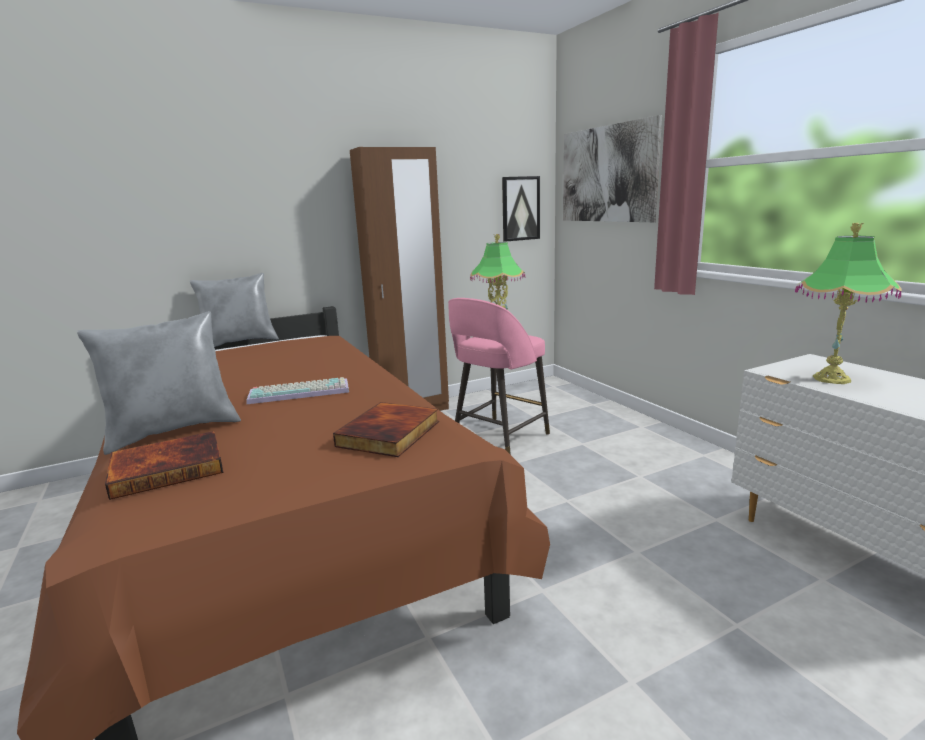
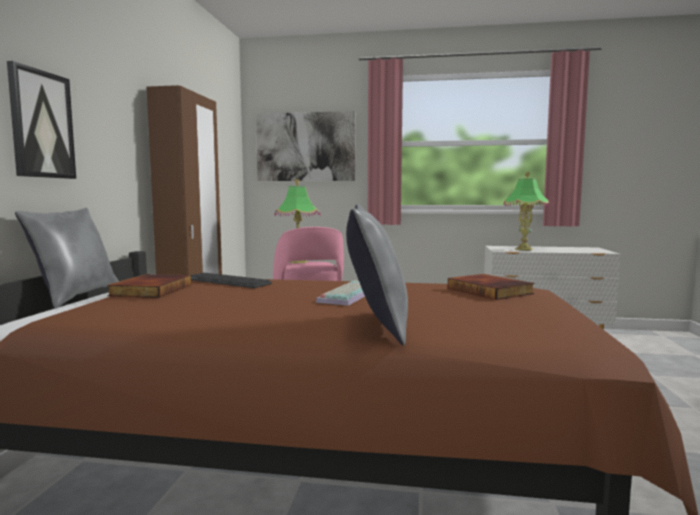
camera: 55 degrees left, 10 degrees down
(169, 468) = (478, 330): book -> book (150, 290)
(315, 351) = (227, 282): none -> keyboard
(520, 208) = (230, 168): picture -> picture (41, 124)

